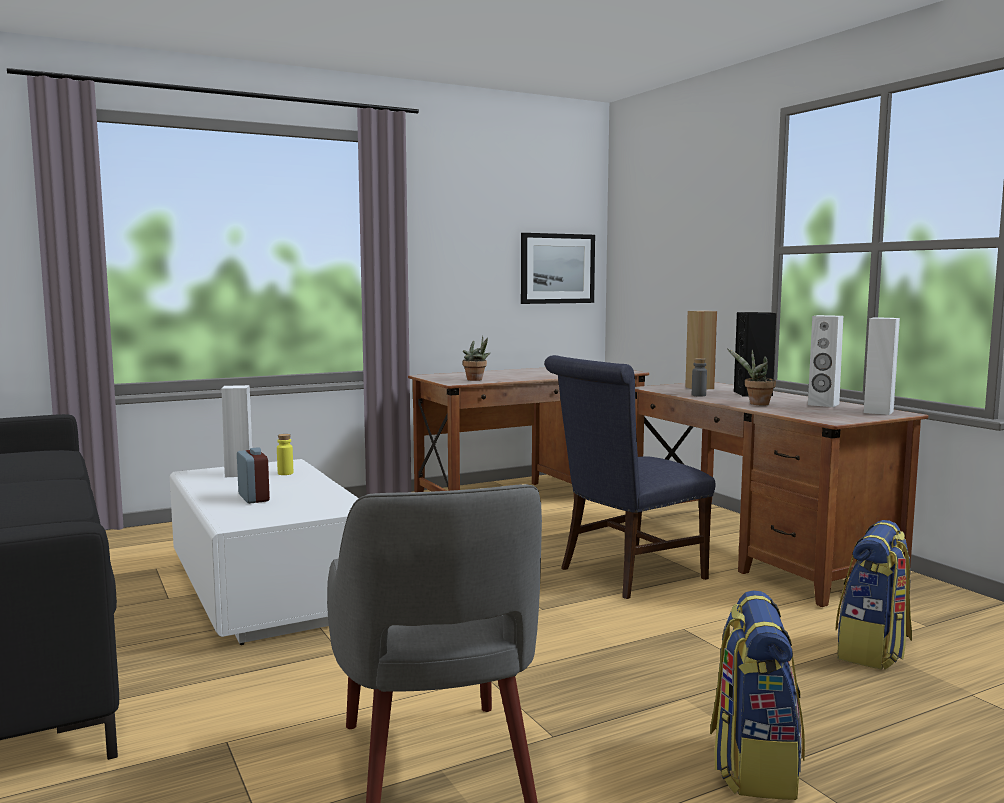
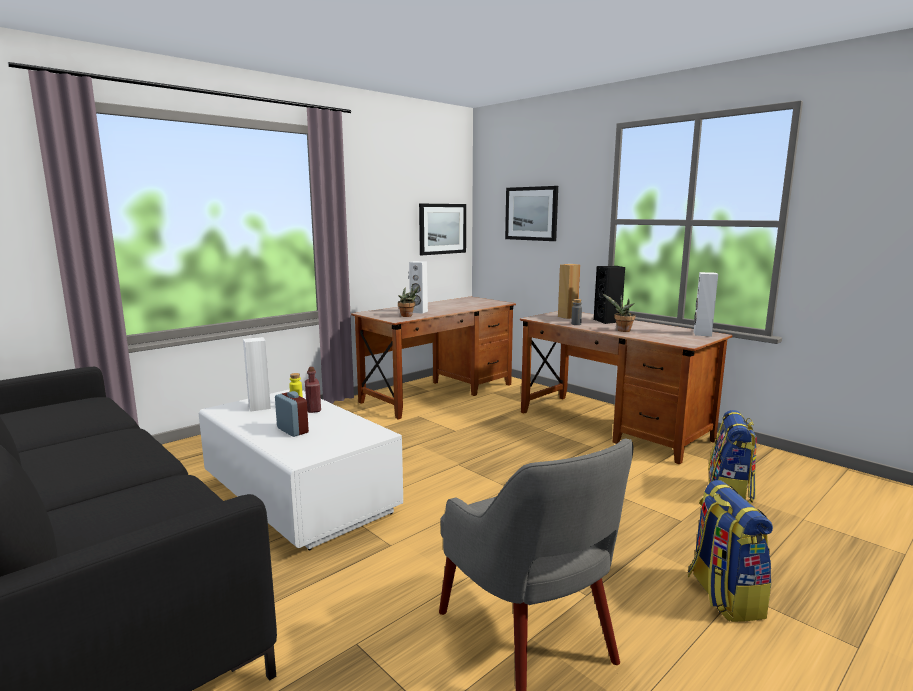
camera: 15 degrees left, 5 degrees up
(299, 480) = (313, 409): none -> red bottle
(625, 574) = (544, 452): blue chair -> none
(676, 244) = (531, 213): none -> picture
(823, 404) = (662, 329): white speaker -> white speaker (418, 312)

